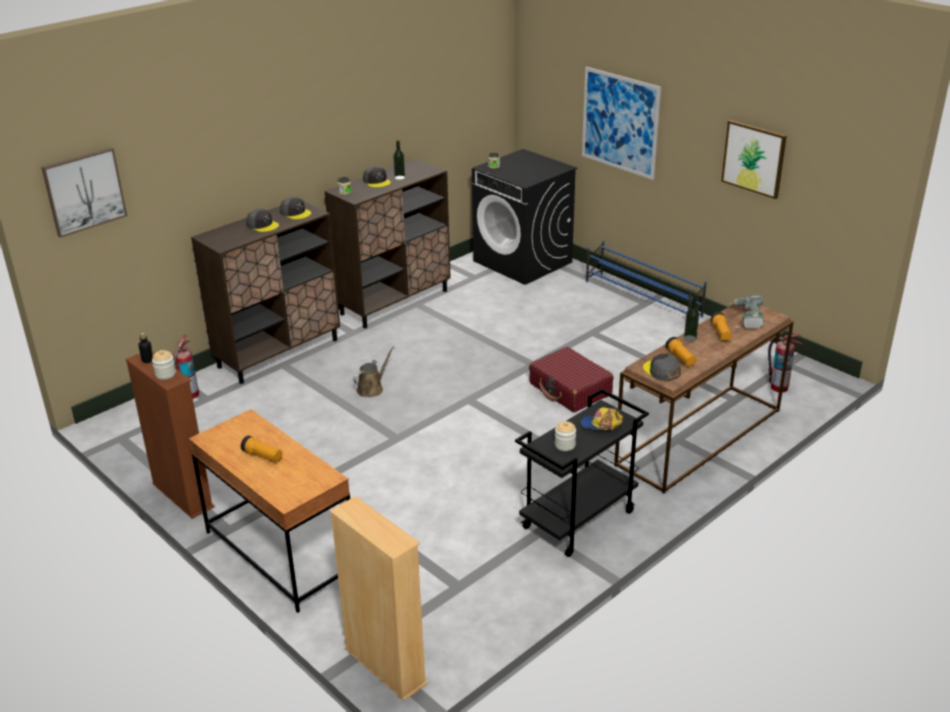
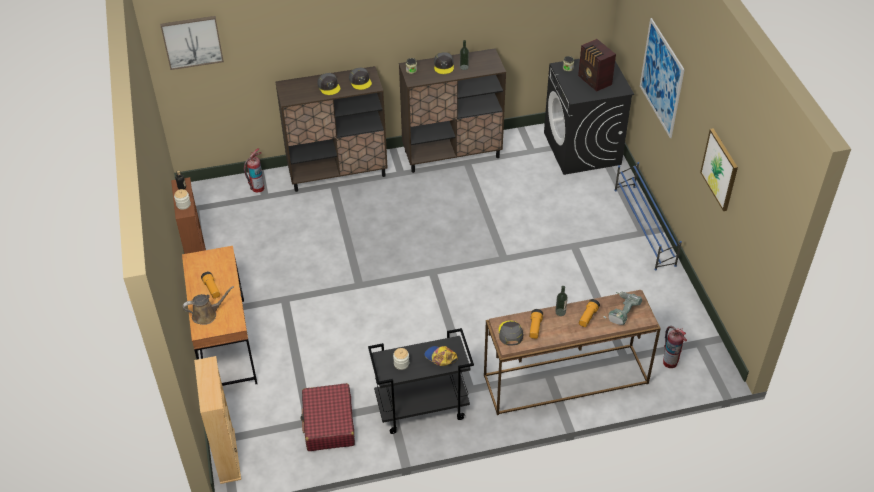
camera: 30 degrees right, 15 degrees up
(372, 388) = (375, 233): brown watering can -> brown watering can (207, 315)
(530, 168) = (594, 81): none -> radio
(570, 389) = (510, 294): red suitcase -> red suitcase (329, 423)

